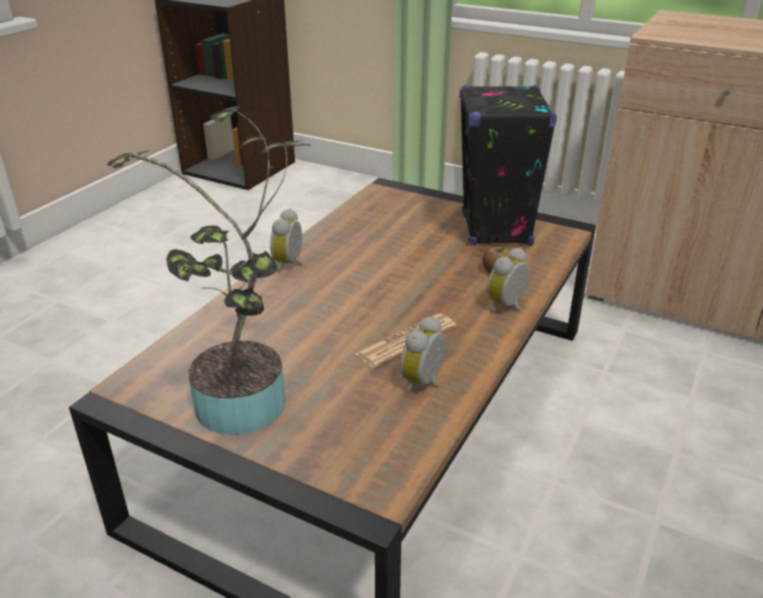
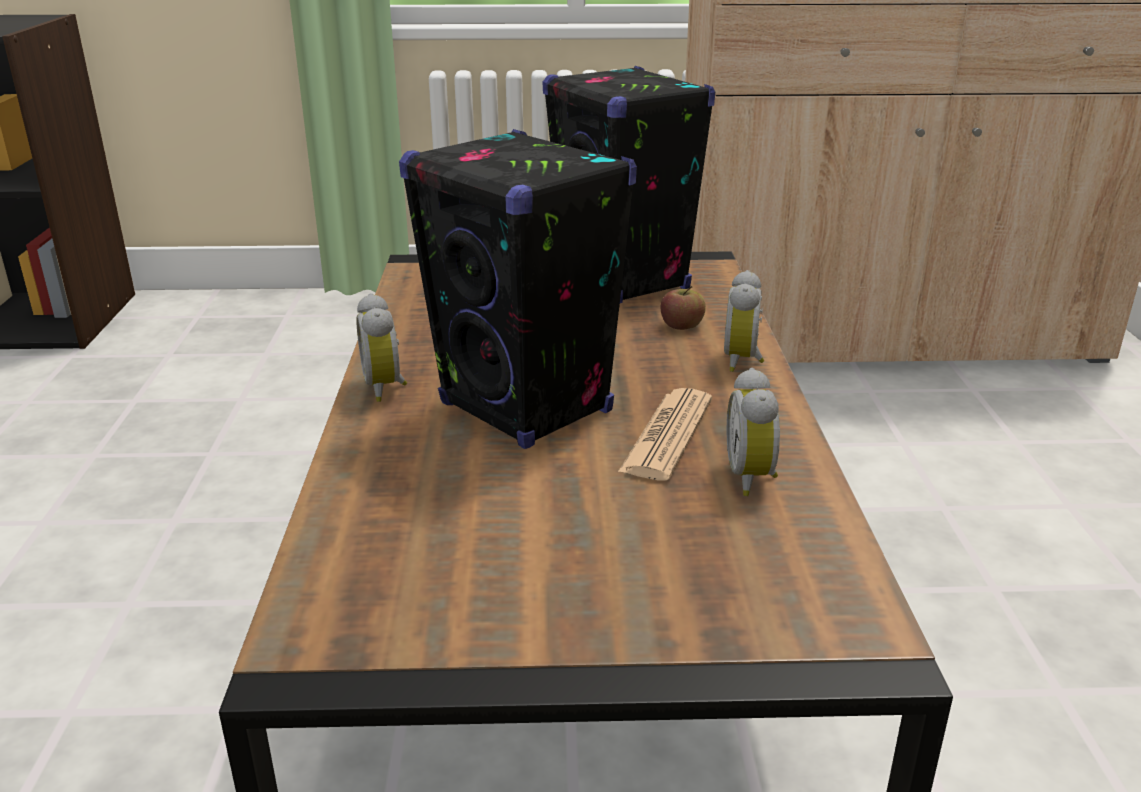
camera: 30 degrees left, 5 degrees down
(244, 410) = (545, 600): potted plant -> none
(348, 299) = (526, 408): none -> black speaker

